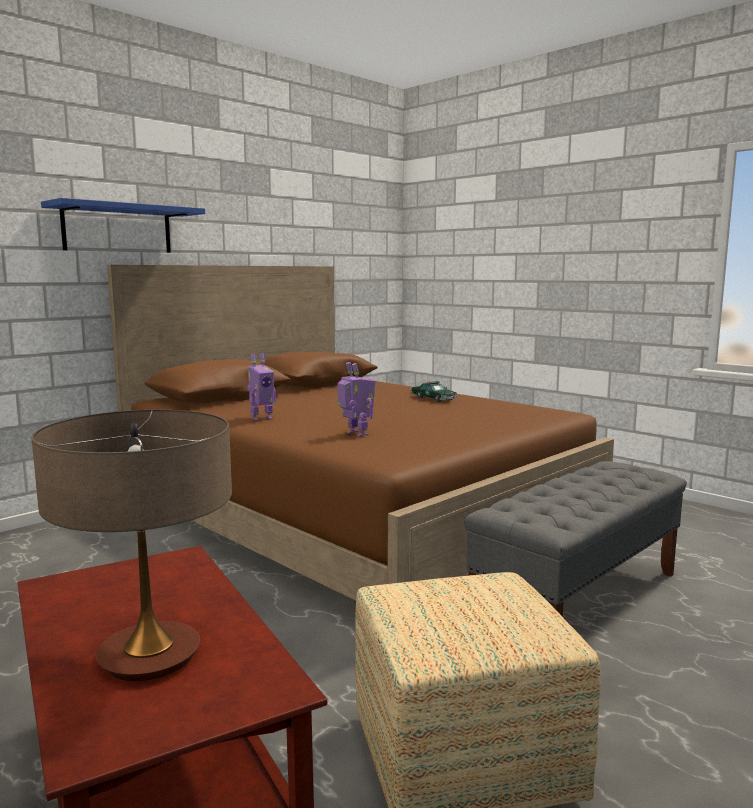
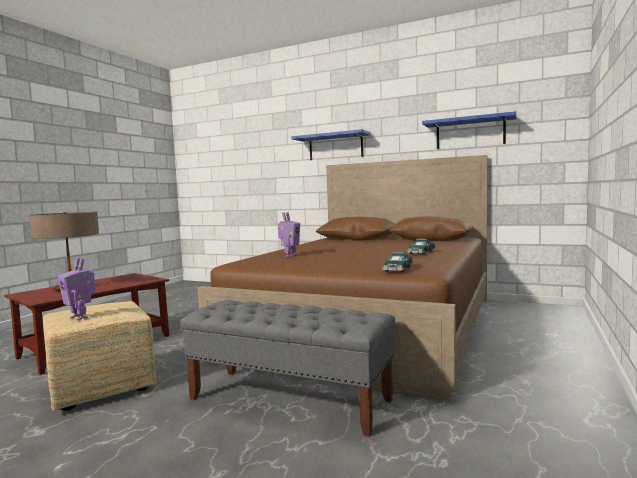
camera: 70 degrees right, 5 degrees down
(261, 418) = (311, 246): toy robot -> toy robot (80, 317)
(309, 234) = (470, 133): none -> blue shelf
(541, 416) = (398, 269): none -> toy car

